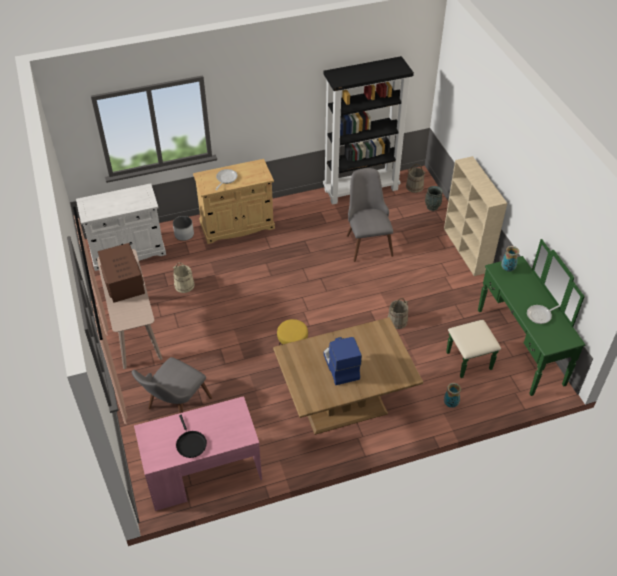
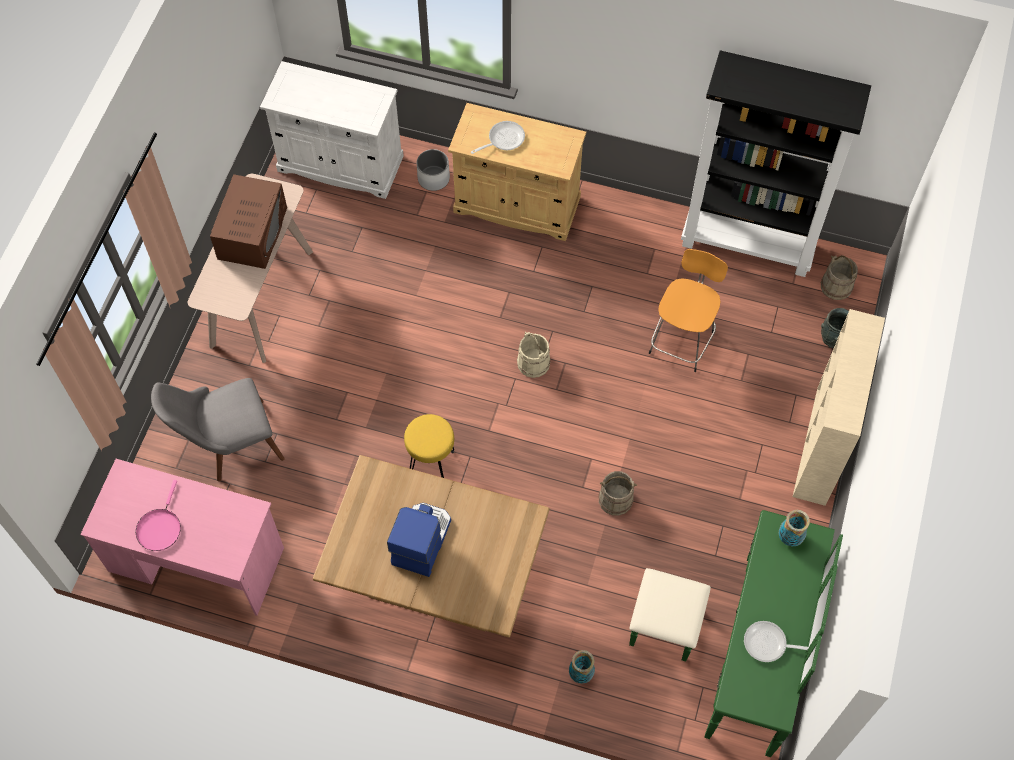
camera: 35 degrees right, 15 degrees up
(184, 285) = (374, 264): beige bucket -> beige bucket (533, 363)
(190, 443) = (160, 528): black frying pan -> pink frying pan
(367, 241) = (682, 340): grey chair -> orange stool

